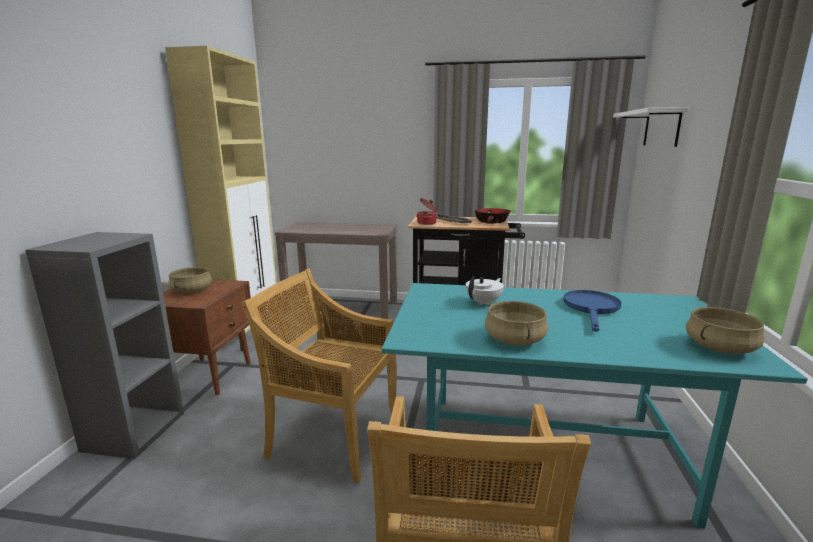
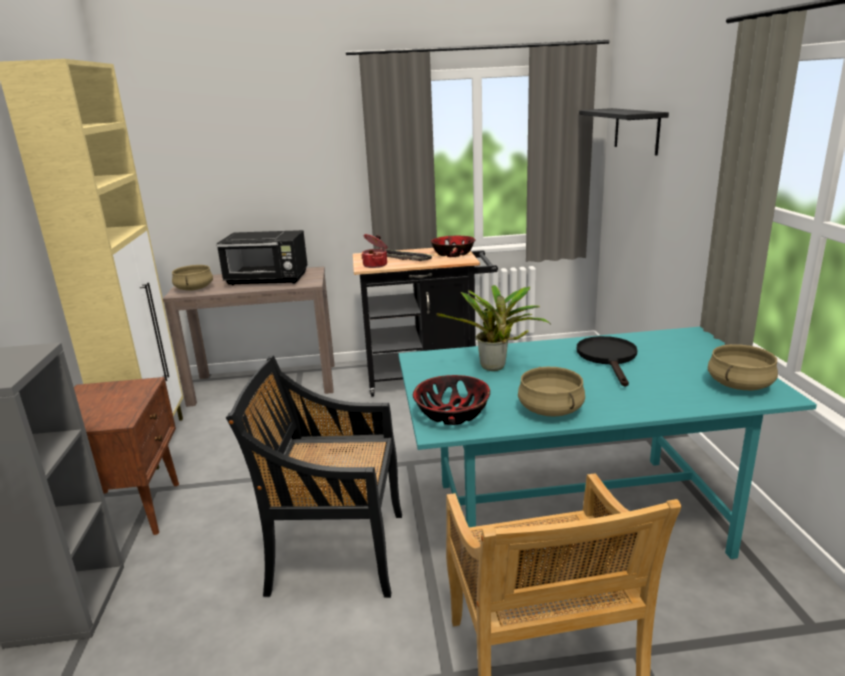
camera: 15 degrees left, 5 degrees up
(191, 291) = (93, 404): beige cooking pot -> beige cooking pot (194, 288)
(332, 436) = (335, 552): beige chair -> black chair
(351, 229) = (268, 280): none -> black microwave
(425, 330) = (452, 414): none -> bowl
(484, 303) = (495, 368): white teapot -> potted plant
(592, 309) = (608, 358): blue frying pan -> black frying pan
(661, 128) = (636, 130): white shelf -> black shelf

